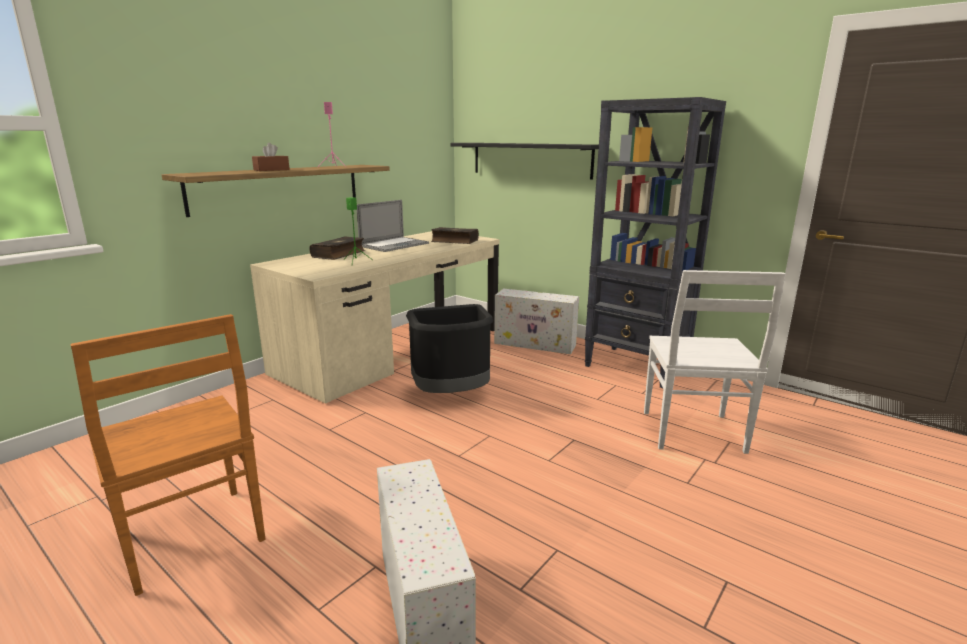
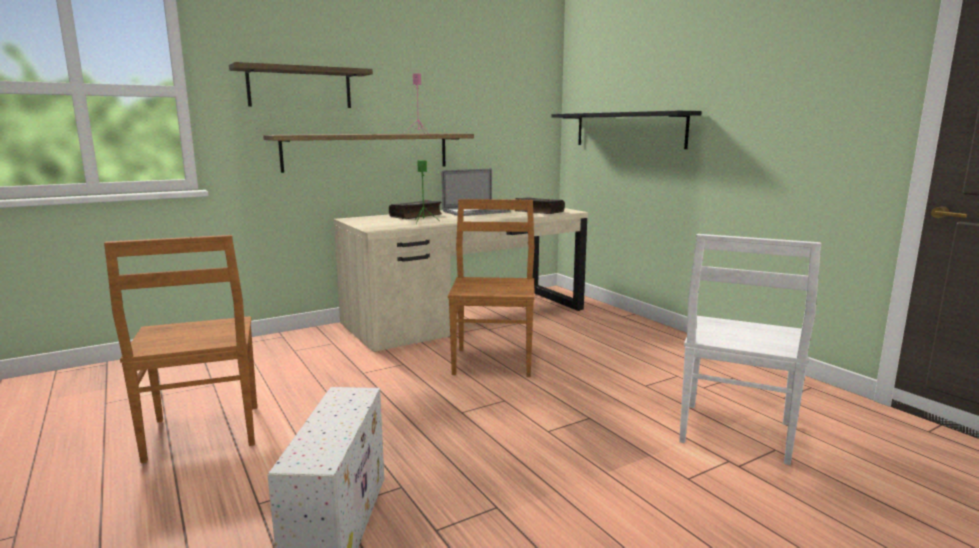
camera: 20 degrees right, 5 degrees down
(199, 117) = (300, 87): none -> shelf
(271, 170) = (357, 134): brown tissue box -> none
(452, 395) = (493, 361): black trash can -> brown chair
(536, 344) = (615, 328): white storage box -> none
(637, 367) = (717, 362): black bookcase -> none

